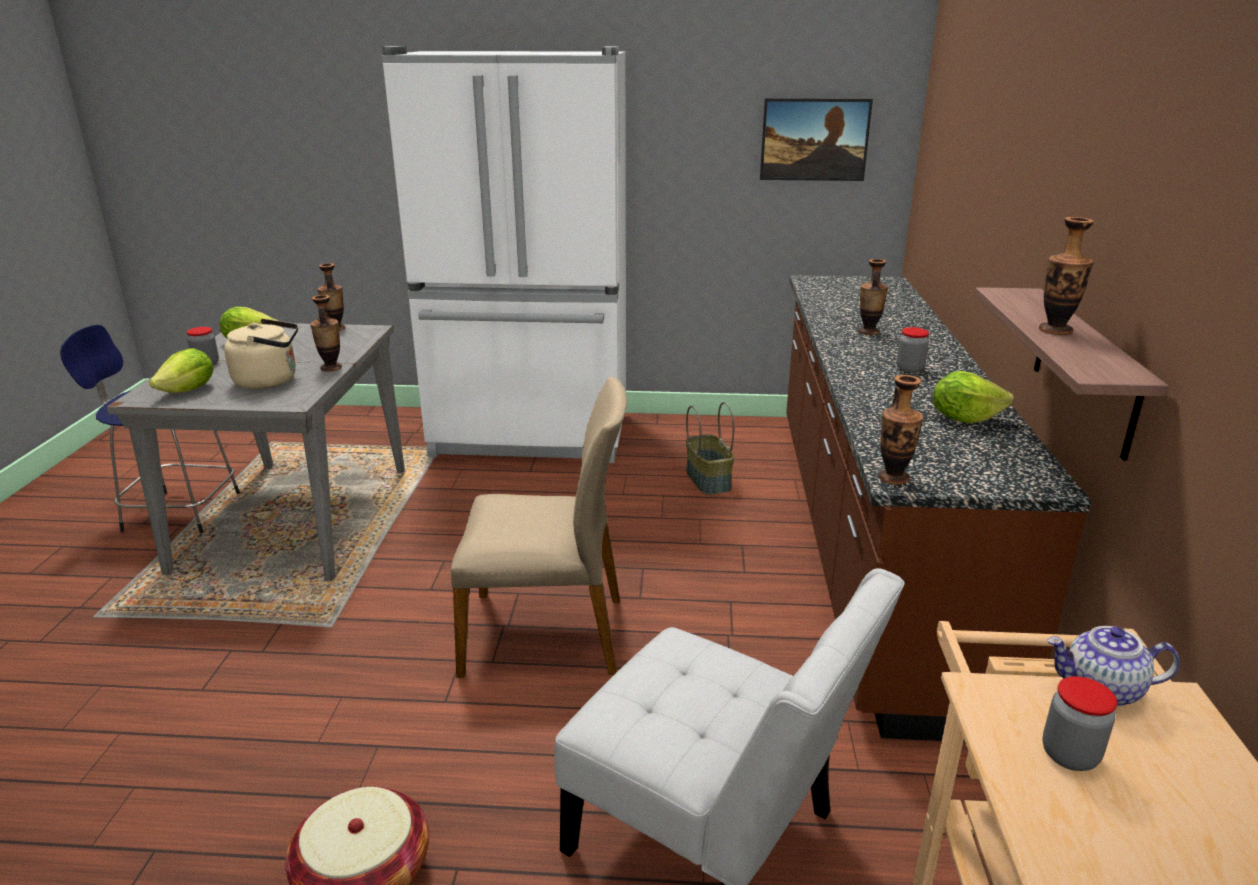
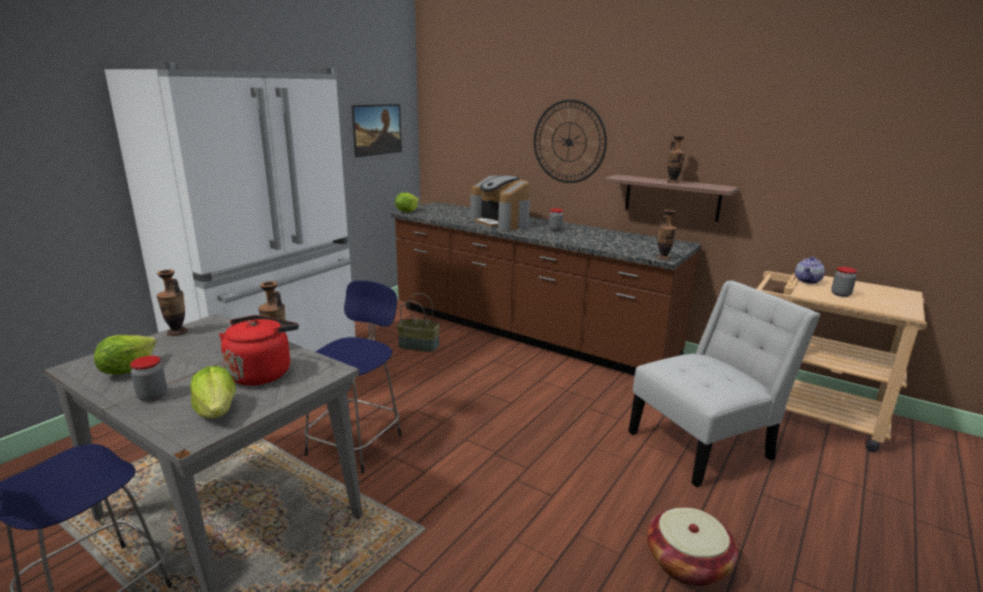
camera: 60 degrees left, 5 degrees down
(270, 381) = (262, 373): beige kettle -> red kettle
(453, 528) = (357, 443): none -> blue stool
(546, 633) = (516, 441): beige chair -> none
(868, 332) = (501, 223): vase -> coffee machine
(964, 418) = (617, 237): lettuce -> lettuce (407, 211)
(1012, 201) = (569, 142): none -> wall clock

